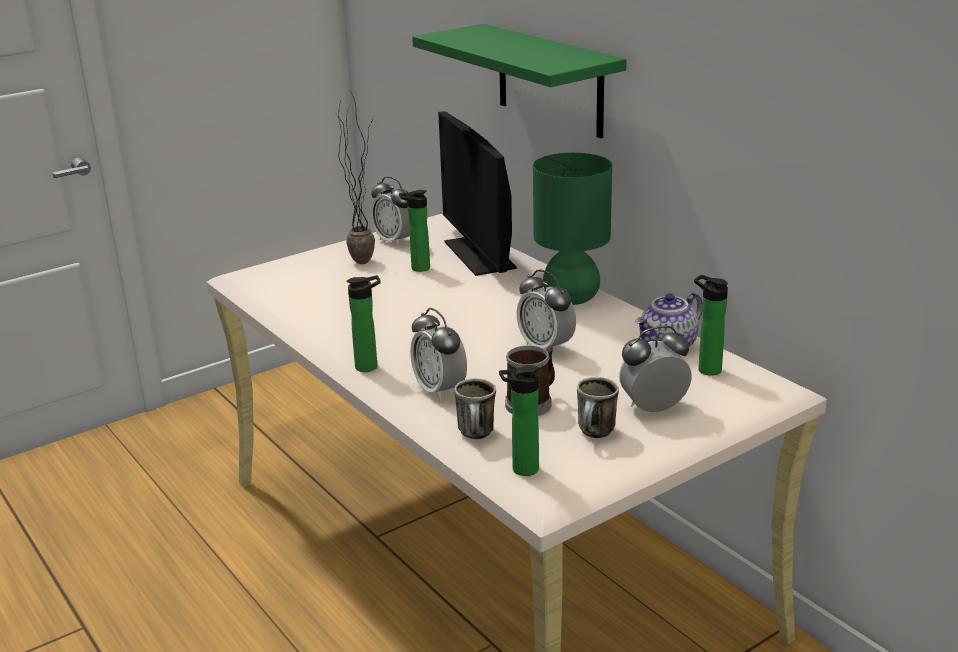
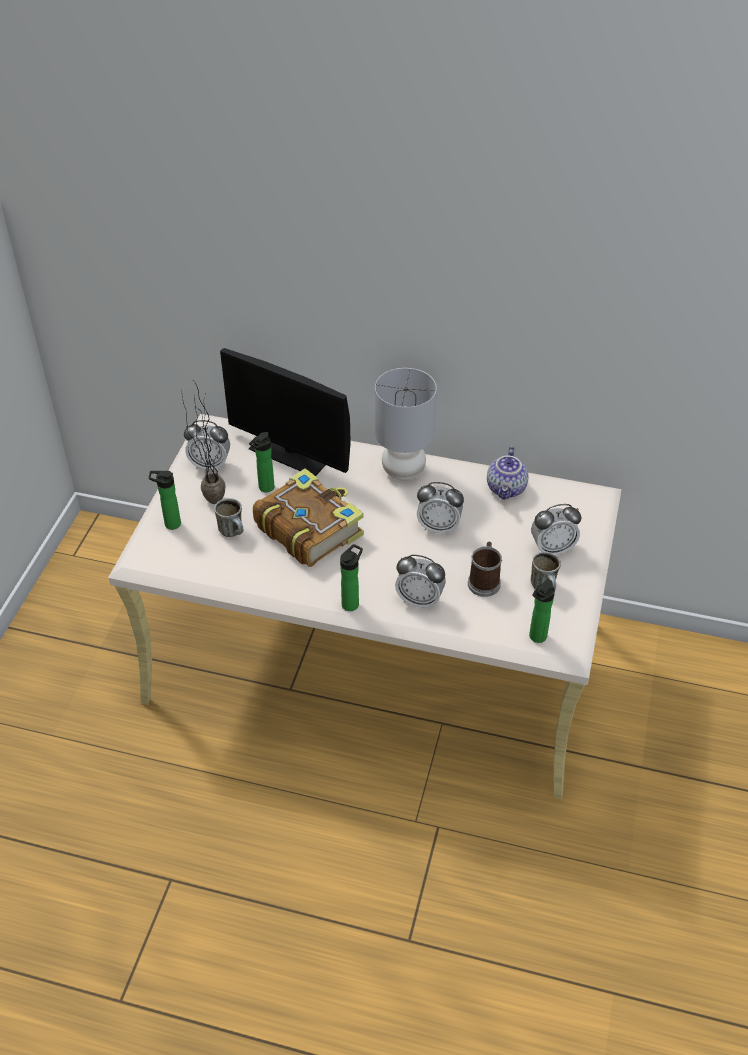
camera: 40 degrees left, 20 degrees up
(414, 305) = (308, 528): none -> book
(478, 436) = (484, 625): mug -> mug (234, 532)
(550, 80) = (333, 310): green shelf -> none
(572, 298) = (404, 470): green table lamp -> grey table lamp
(653, 408) = (552, 549): alarm clock -> alarm clock turned 135 degrees counterclockwise
(706, 369) = (546, 499): bottle -> bottle (170, 524)

